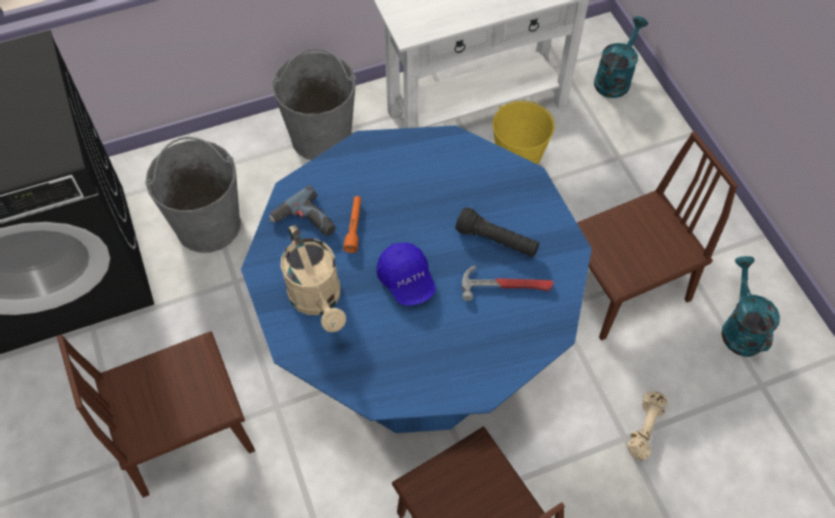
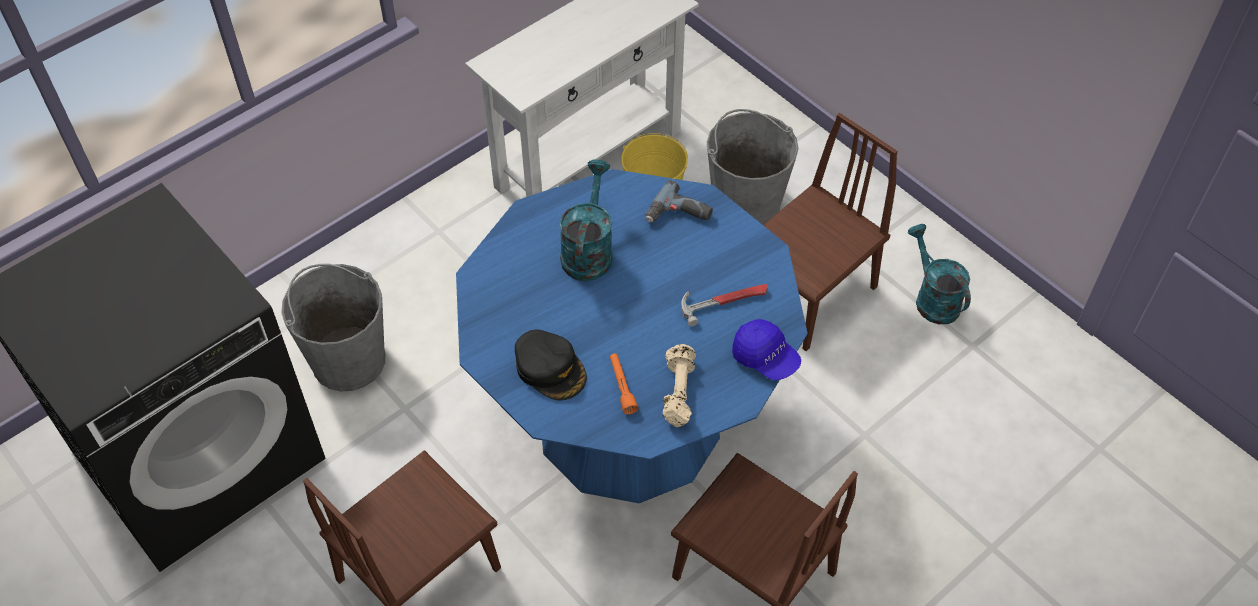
camera: 20 degrees left, 5 degrees down
(305, 222) = (503, 301): power drill -> power drill (679, 215)
(318, 300) = (550, 369): beige watering can -> black cap
(321, 136) = (433, 233): grey bucket -> grey bucket (745, 205)
(354, 227) = (554, 291): orange flashlight -> orange flashlight (622, 386)
(406, 280) = (628, 325): blue cap -> blue cap (765, 358)
(497, 241) = (697, 264): black flashlight -> none
(615, 78) = (718, 90): turquoise watering can -> turquoise watering can (588, 250)
(644, 428) = (879, 420): beige dumbbell -> beige dumbbell (677, 392)

